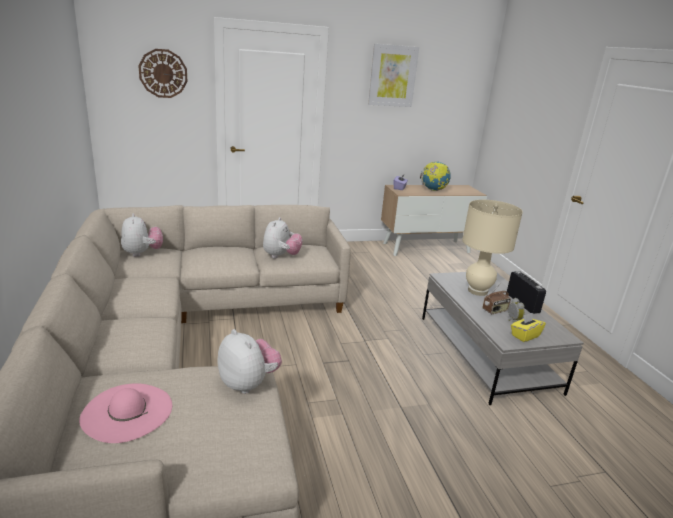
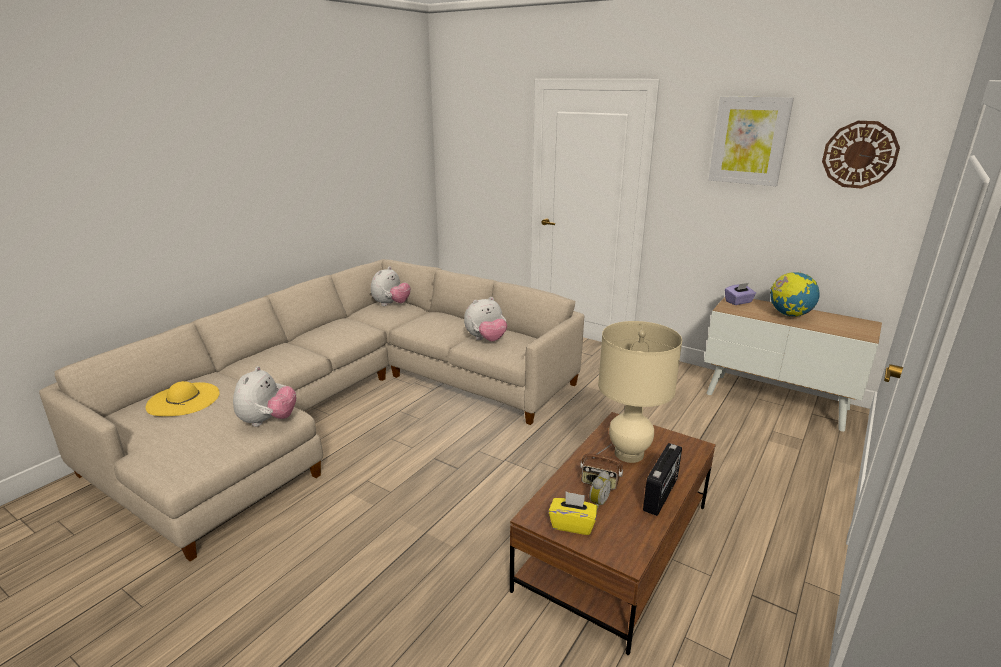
camera: 50 degrees right, 0 degrees up
(127, 412) = (183, 399): pink hat -> yellow hat
(163, 73) = (490, 139): wall clock -> wall clock (859, 154)
(486, 353) = (615, 546): grey coffee table -> brown coffee table

